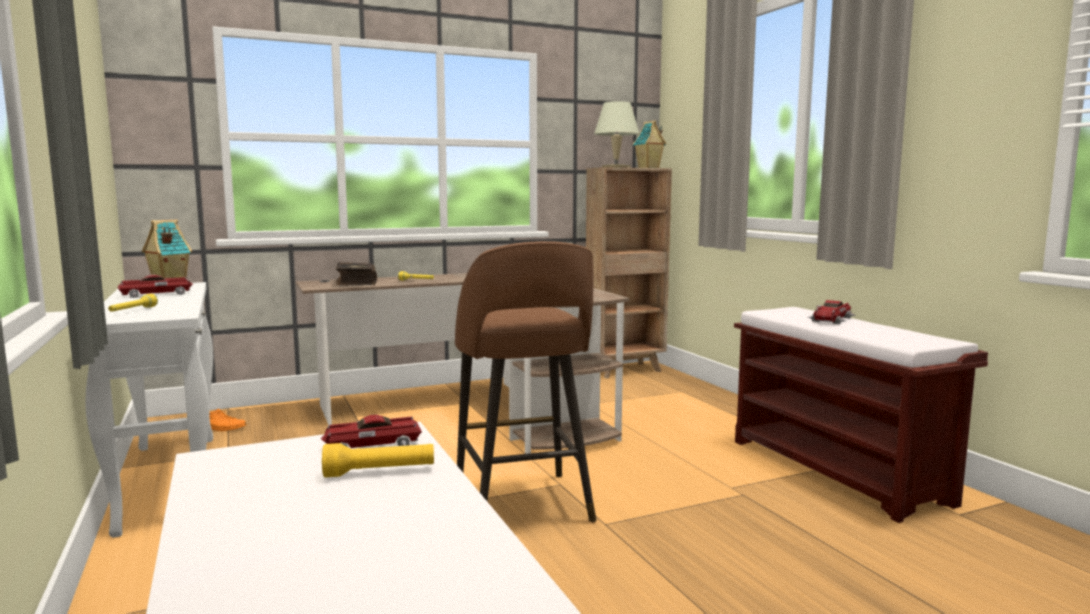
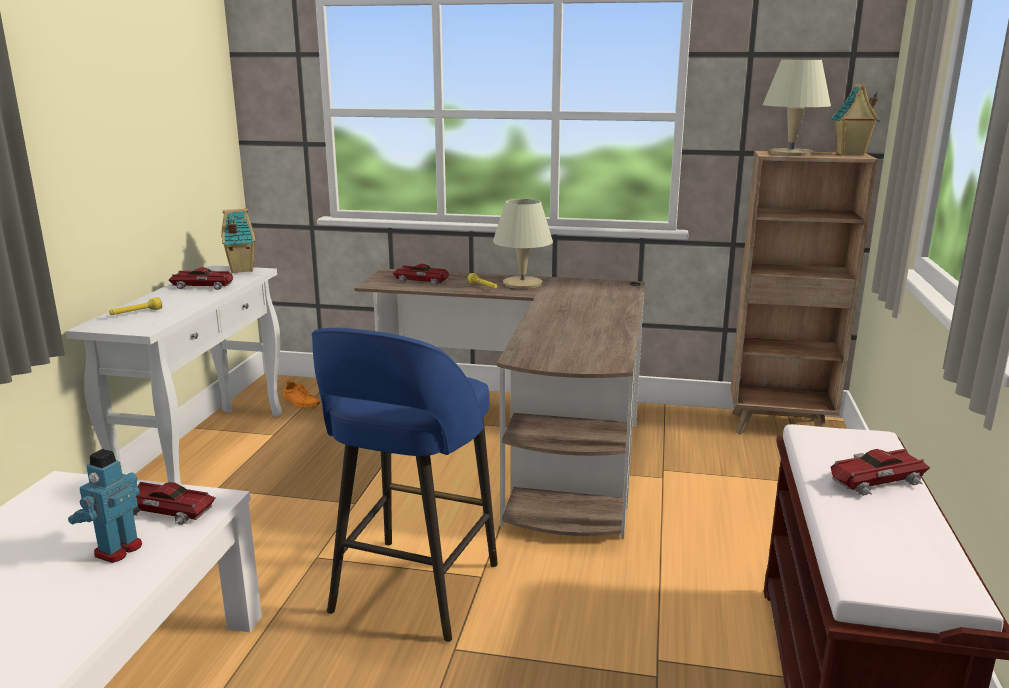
camera: 35 degrees right, 10 degrees up
(355, 283) = (422, 281): book -> toy car
(380, 472) = (117, 550): yellow flashlight -> toy robot
(442, 277) = (522, 284): none -> beige table lamp
(523, 506) = (412, 591): brown stool -> blue stool

